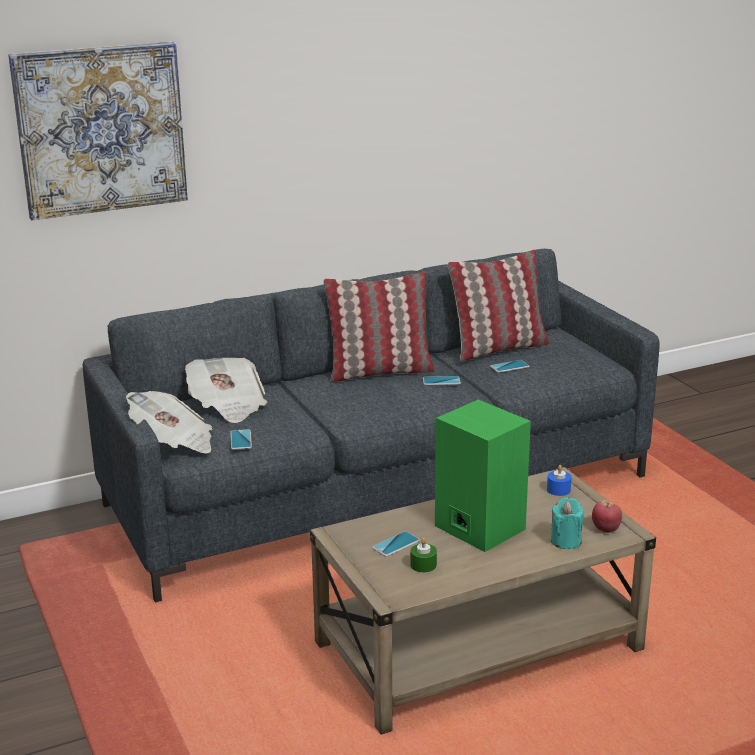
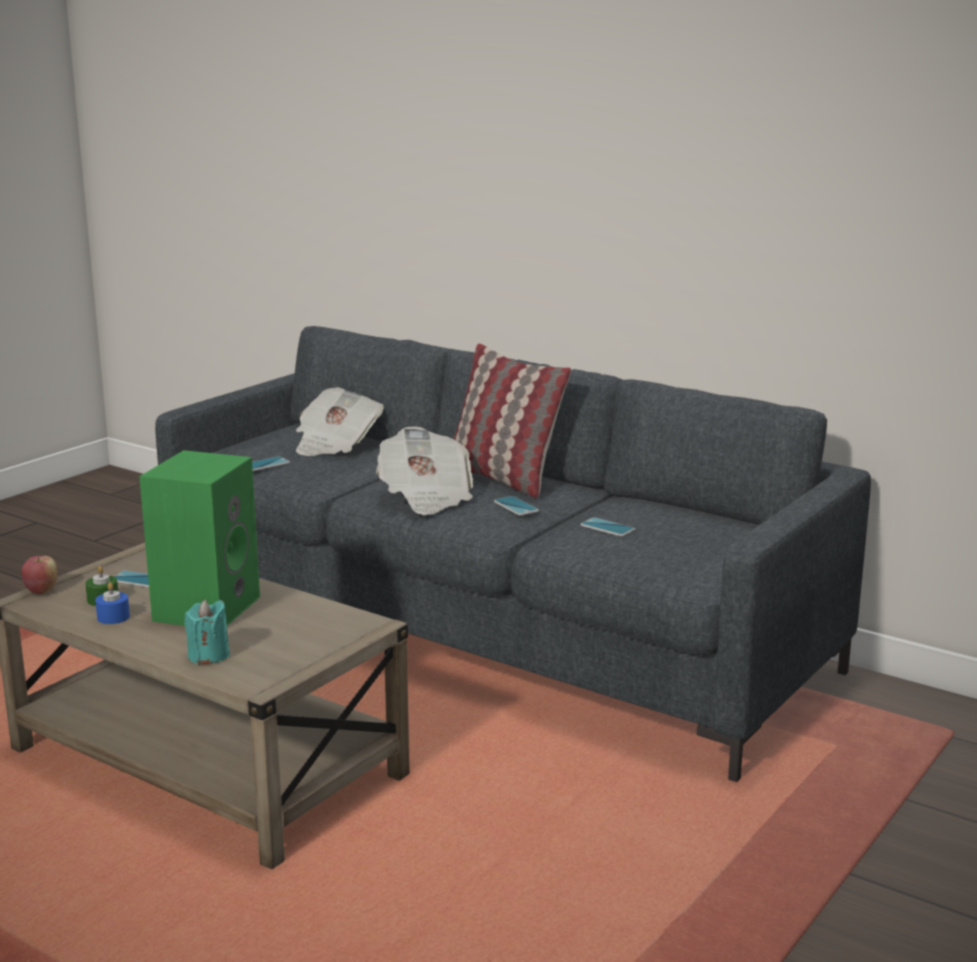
camera: 60 degrees right, 5 degrees down
(101, 129) = (351, 130): picture -> none
(174, 443) = (234, 446): newspaper -> newspaper (425, 497)
(498, 348) = (658, 513): pillow -> none
(558, 490) = (338, 630): blue candle -> blue candle (113, 617)
(606, 529) = (256, 672): apple -> apple (41, 591)

